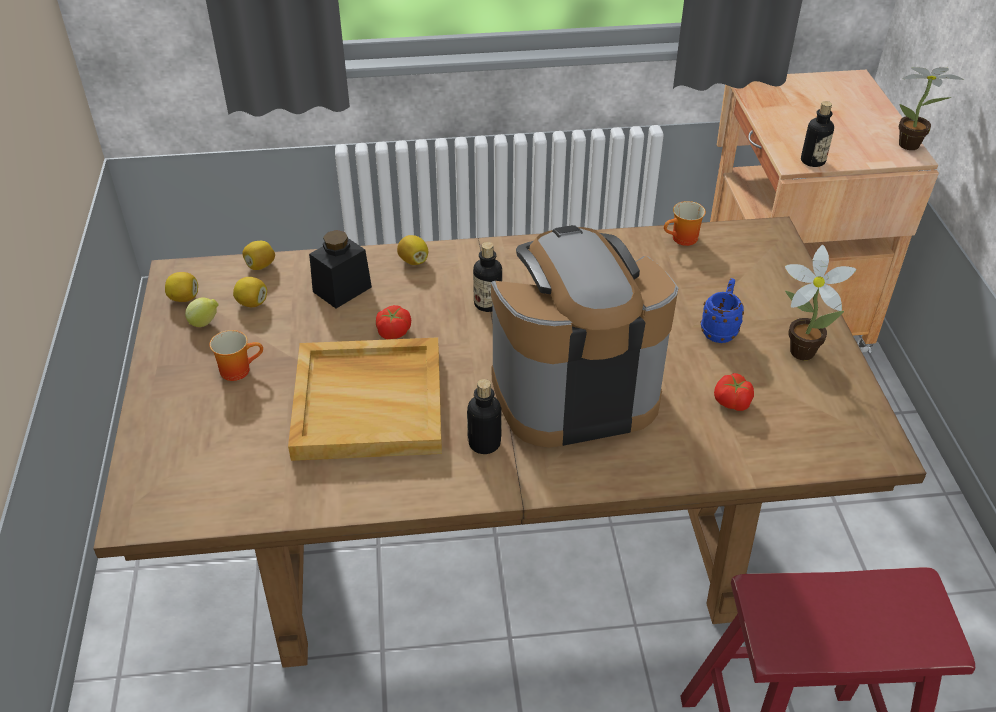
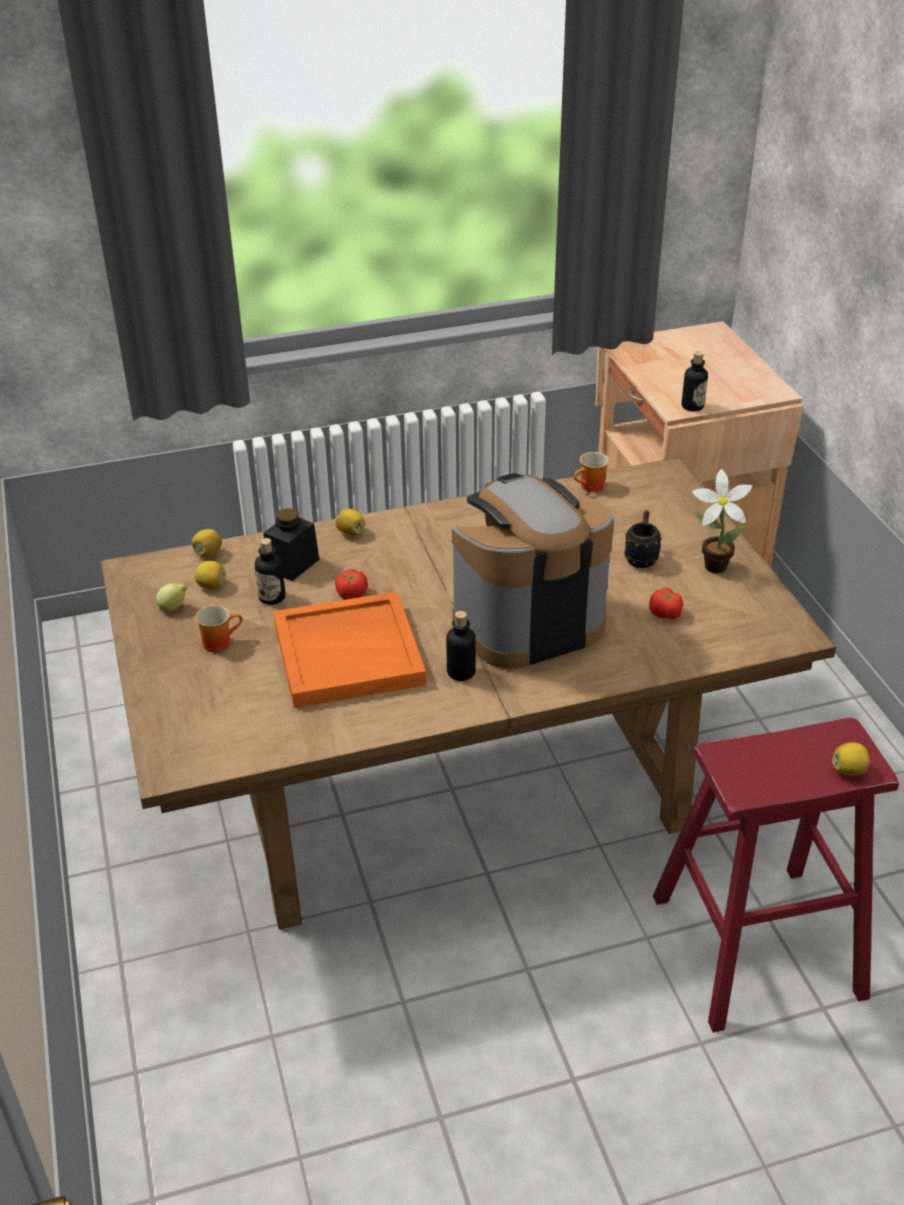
camera: 10 degrees left, 5 degrees down
(184, 298) = (145, 589): lemon -> lemon (849, 770)
(370, 402) = (349, 653): beige tray -> orange tray
(488, 304) = (430, 561): bottle -> bottle (272, 597)
(720, 329) = (641, 557): blue mug -> black mug
(912, 146) = (777, 384): potted plant -> none

